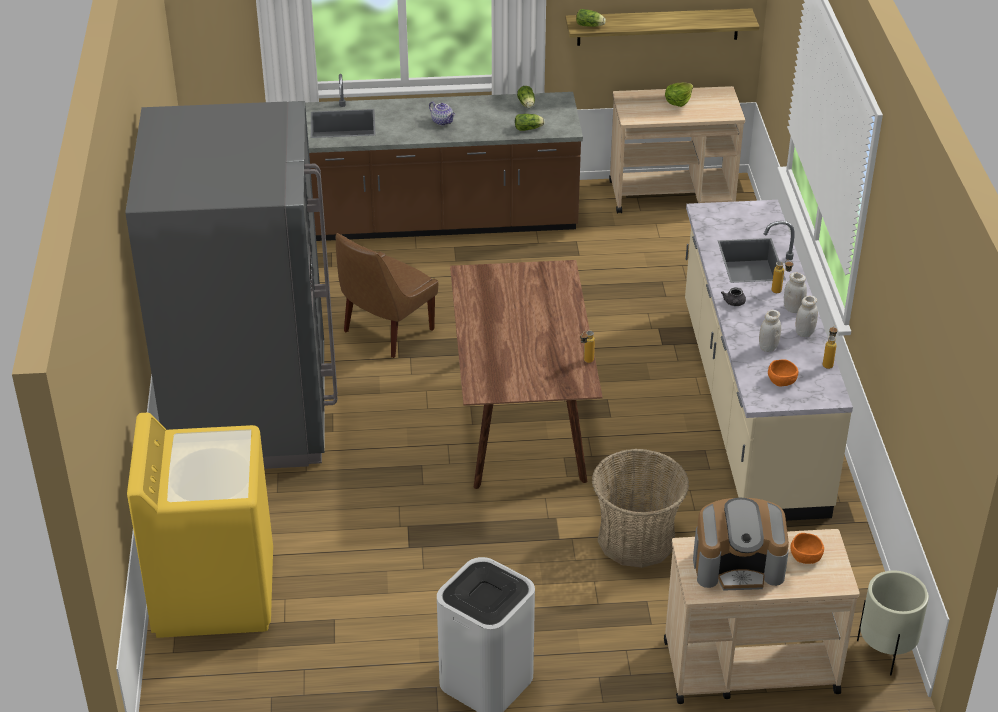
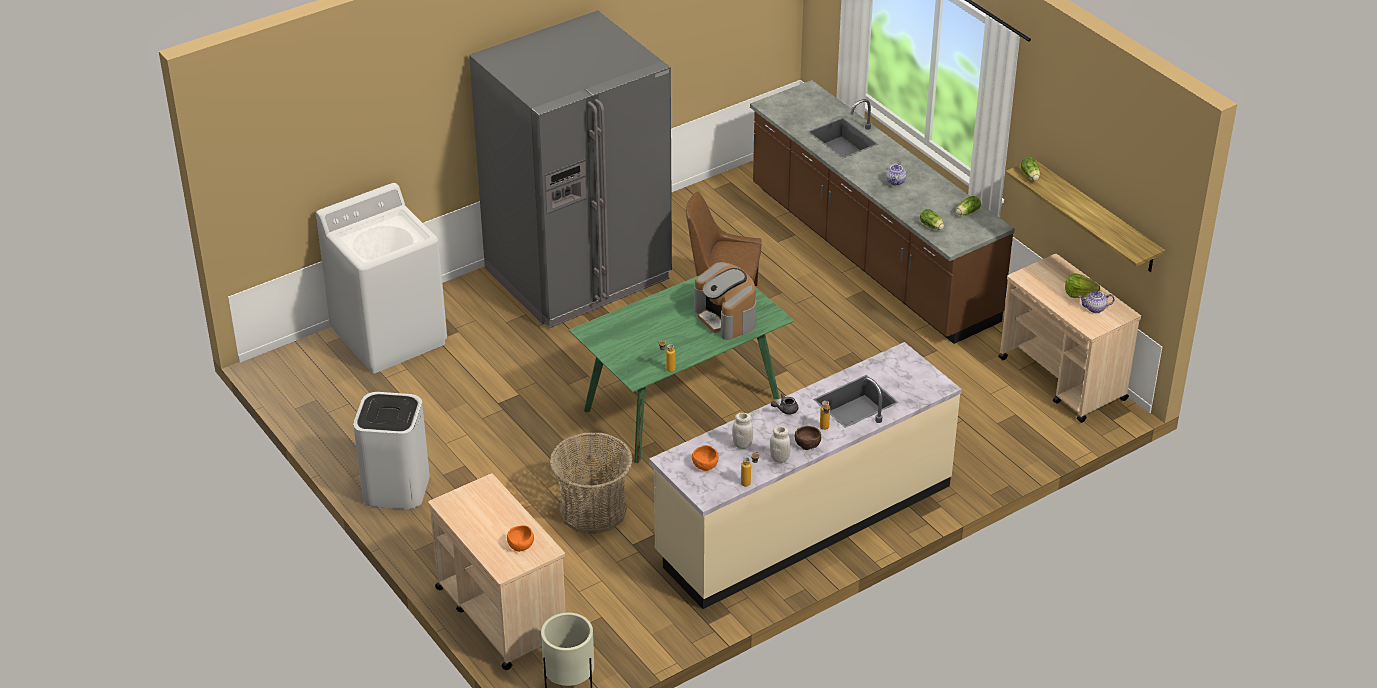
camera: 60 degrees right, 0 degrees up
(214, 592) = (390, 336): yellow washing machine -> white washing machine
(523, 419) = (682, 405): brown dining table -> green dining table
(706, 102) = (1095, 309): none -> teapot
(738, 565) = (486, 514): coffee machine -> coffee machine (726, 318)
(793, 309) = (807, 443): white jar -> brown bowl

